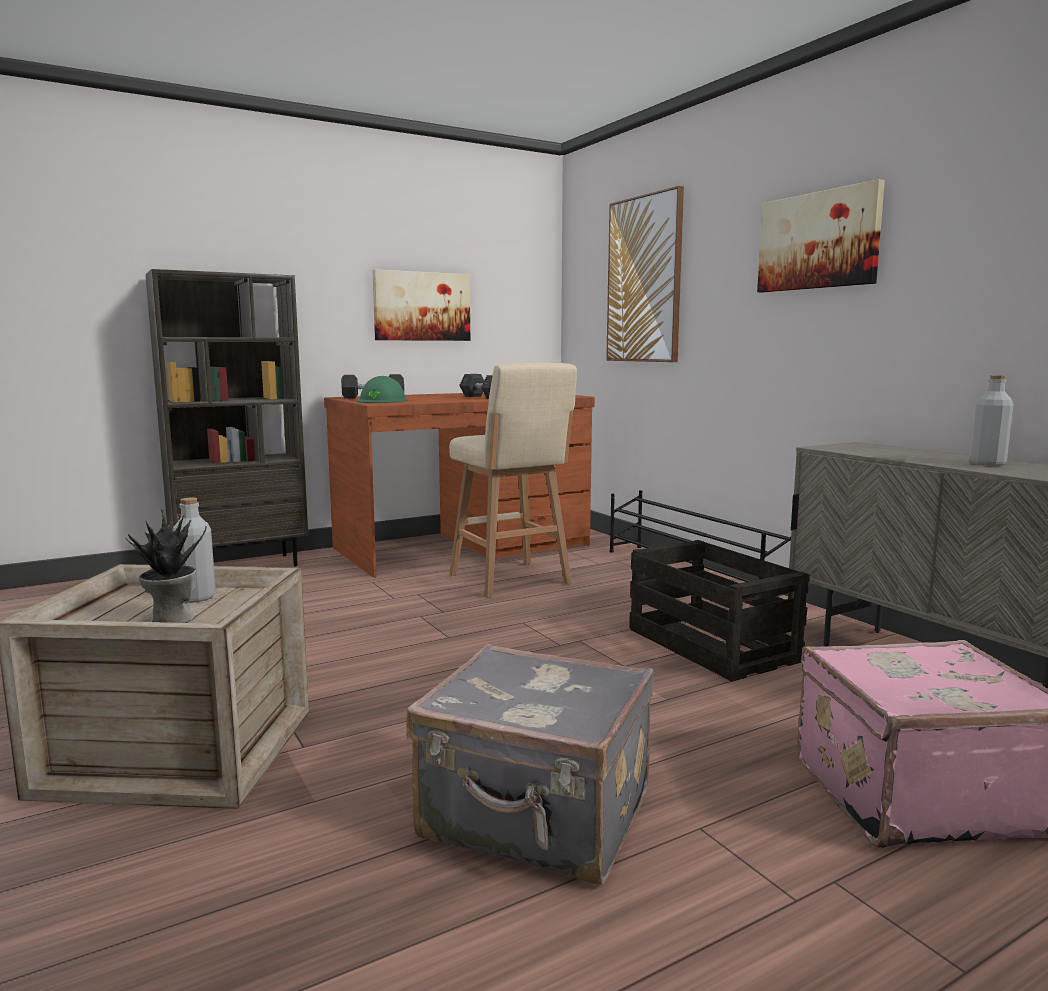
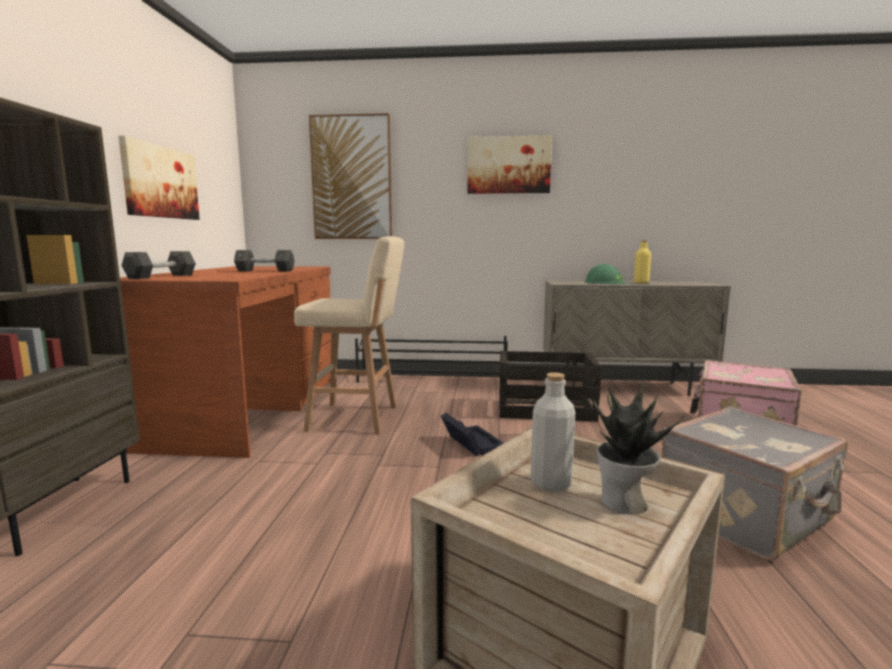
camera: 55 degrees left, 0 degrees up
(382, 401) = (208, 277): green hard hat -> green hard hat (605, 282)
(528, 635) = (470, 443): none -> black storage box
(987, 464) = (641, 282): grey bottle -> yellow bottle

